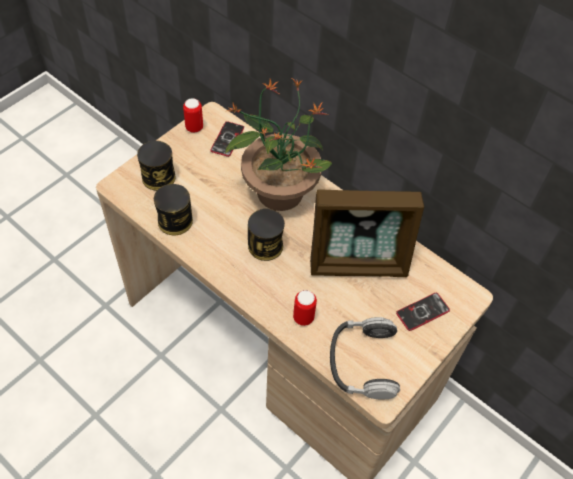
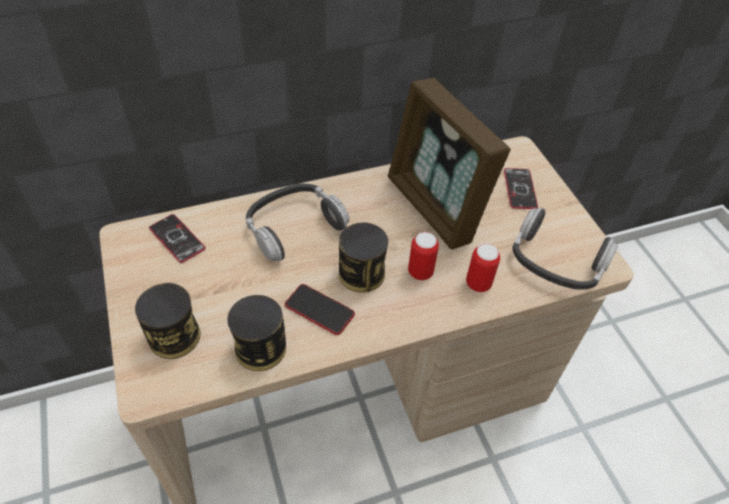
camera: 60 degrees left, 5 degrees down
(194, 128) = (127, 263): can -> can (420, 272)
(221, 236) = (319, 310): none -> phone
(279, 191) = (294, 227): potted plant -> headphones
(358, 263) = (435, 207): picture frame -> picture frame turned 120 degrees clockwise

